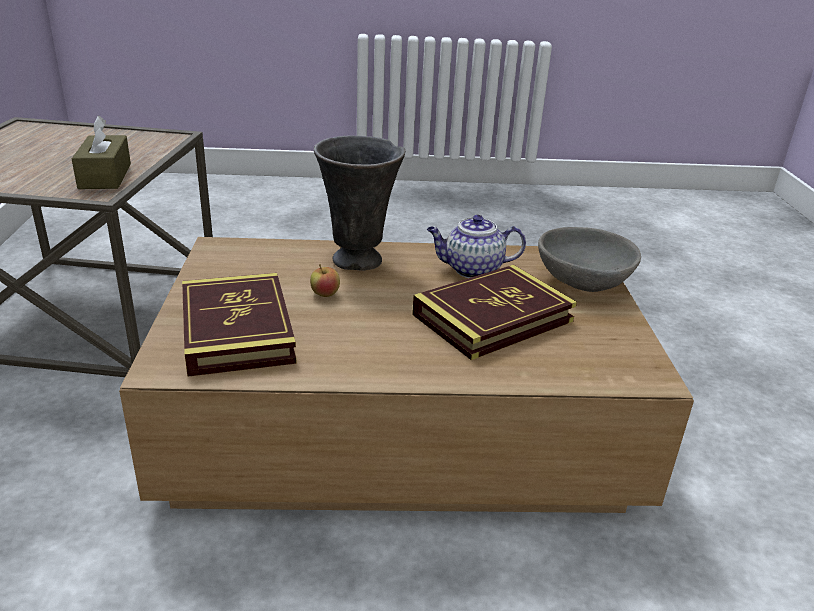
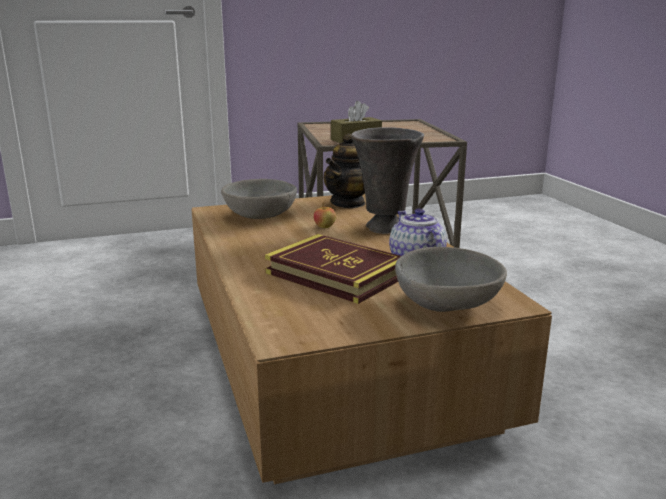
camera: 75 degrees right, 10 degrees down
(237, 330) = (261, 216): book -> grey bowl
(238, 260) = (348, 203): none -> teapot

